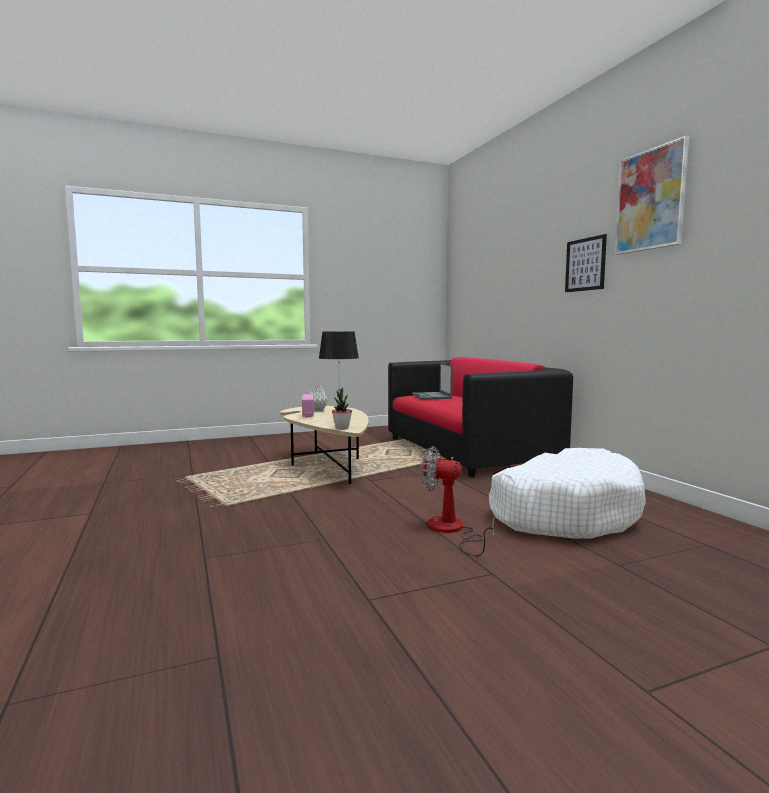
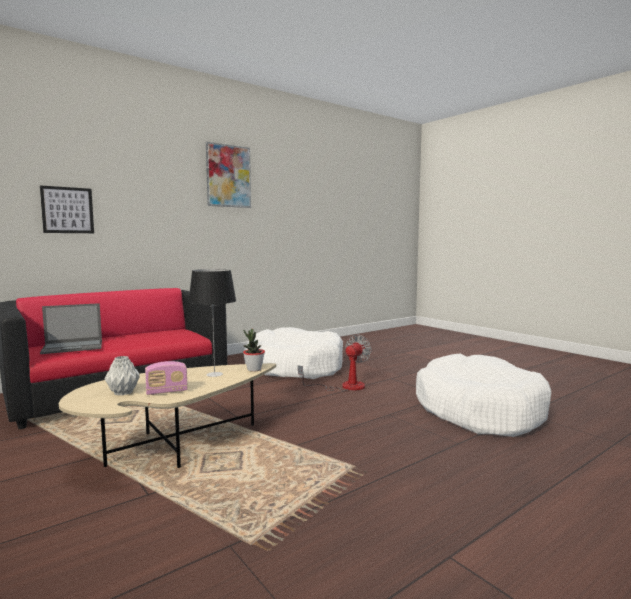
camera: 105 degrees left, 0 degrees up
(278, 608) = (478, 410): none -> white dog bed
(451, 531) = (344, 386): fan -> fan turned 150 degrees counterclockwise
(585, 264) = (178, 207): picture -> picture (67, 210)

